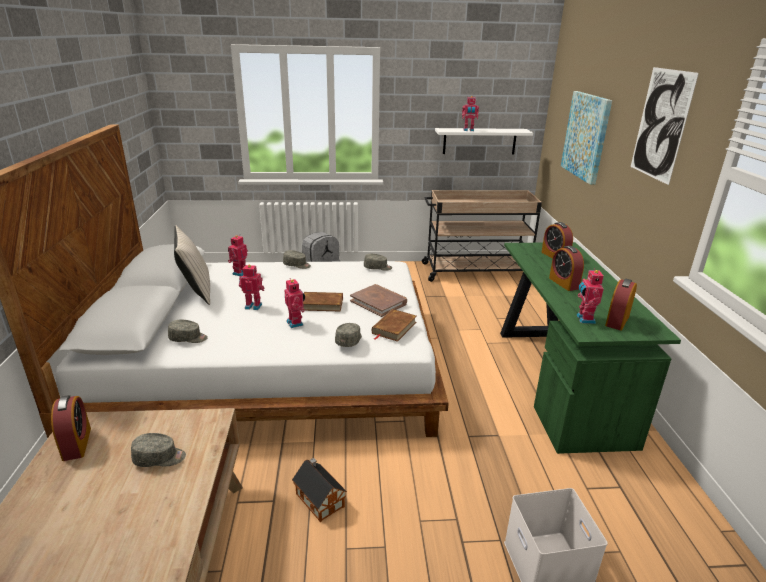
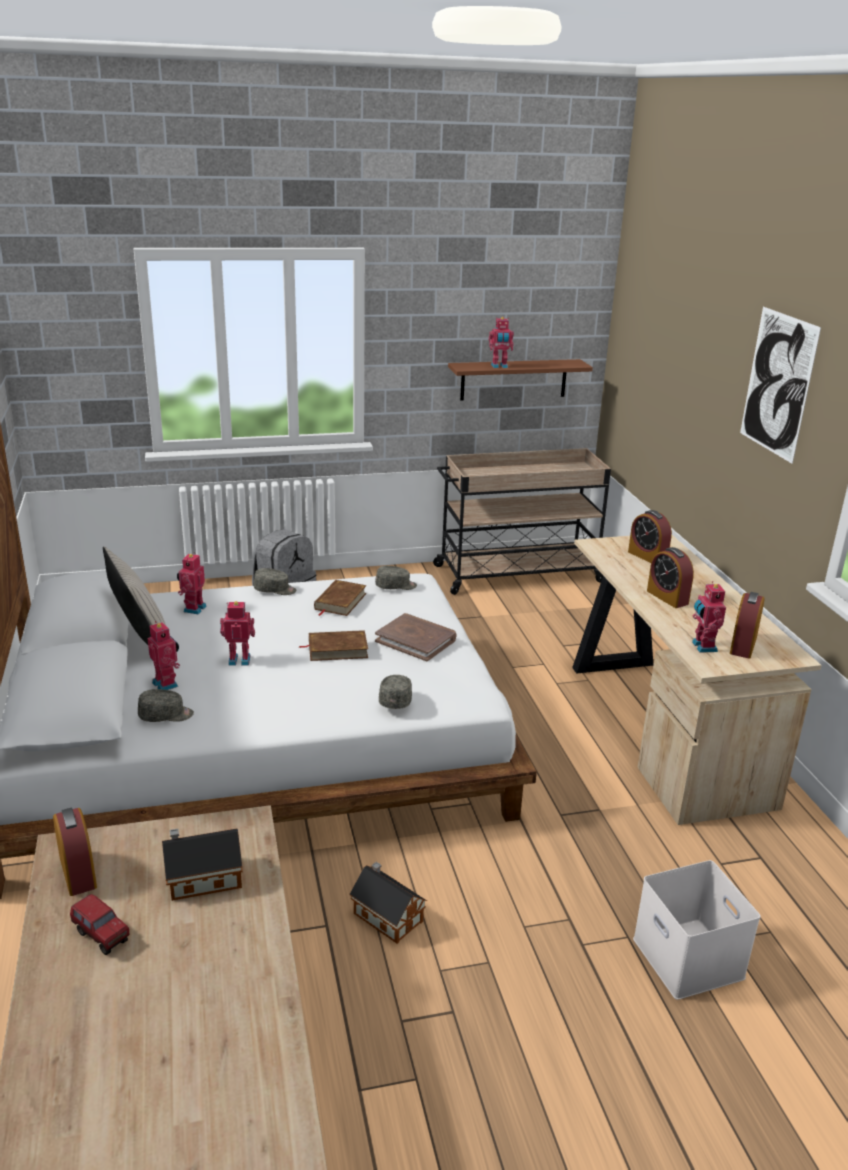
camera: 10 degrees left, 0 degrees up
(66, 496) = (101, 936): none -> toy truck
(159, 458) = (201, 878): grey cap -> toy house
(296, 323) = (312, 680): toy robot -> toy robot (167, 684)
(394, 328) = (450, 676): brown book -> brown book (340, 601)
(479, 141) = (513, 379): white shelf -> brown shelf
(557, 380) = (662, 728): green desk -> beige desk
(586, 136) = (673, 381): picture -> none

